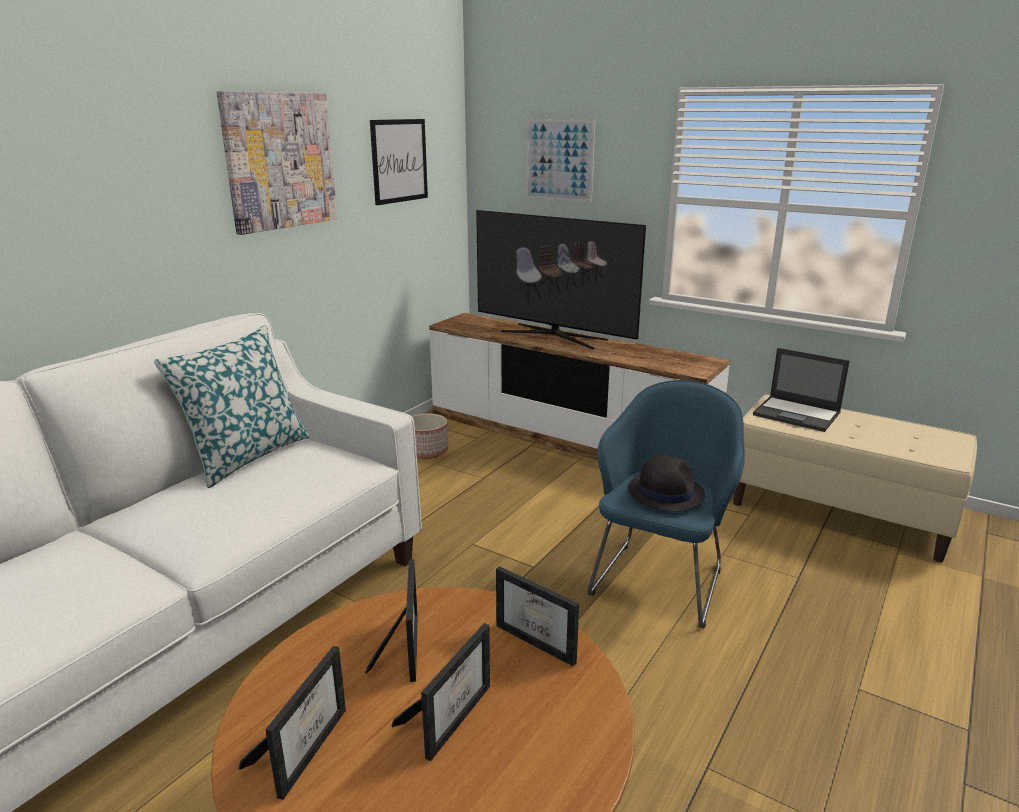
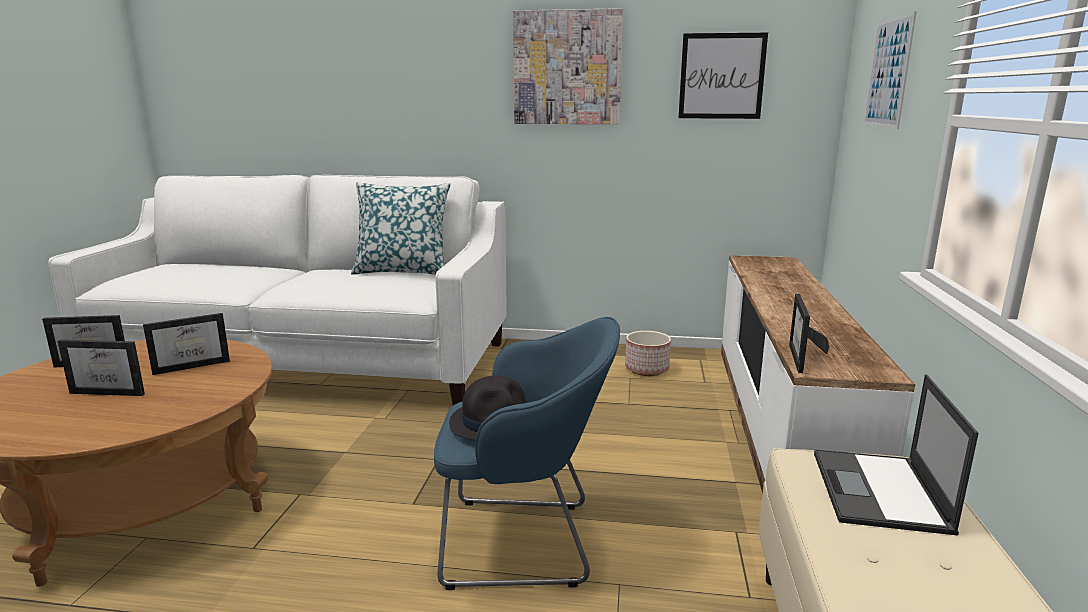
camera: 65 degrees right, 5 degrees down
(542, 640) = (198, 403): picture frame -> picture frame (804, 359)
(553, 335) = (799, 293): television -> none

